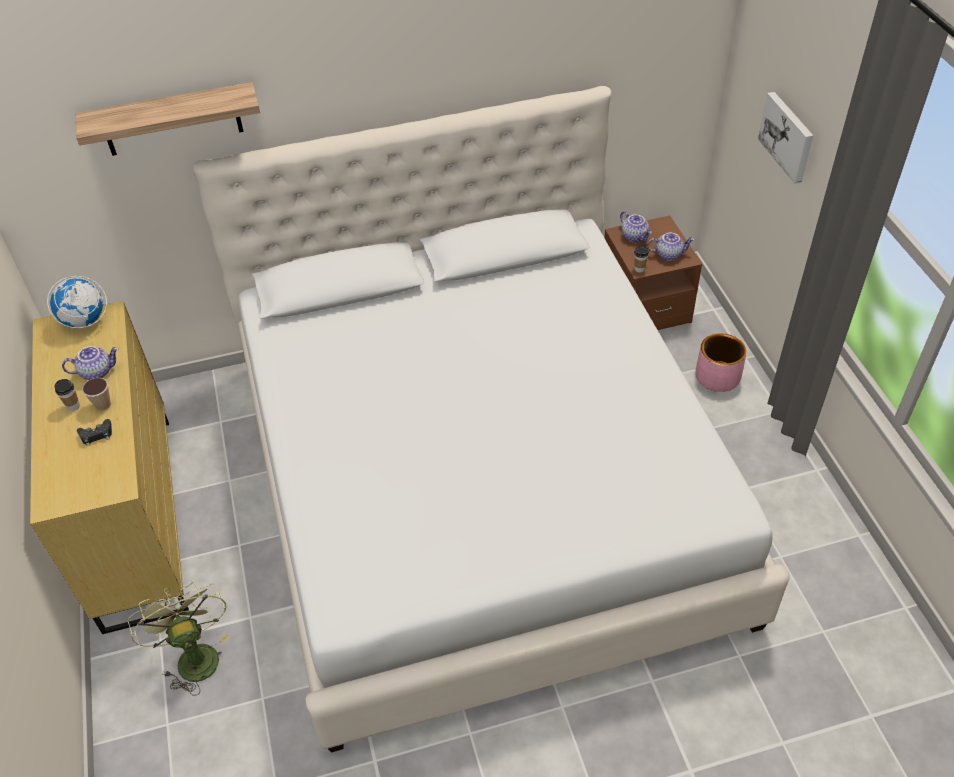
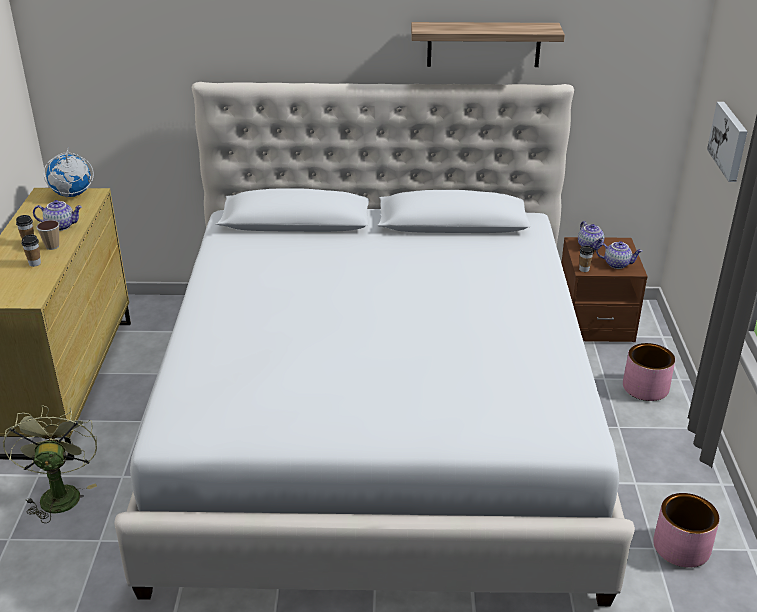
camera: 15 degrees right, 15 degrees down
(96, 435) = (35, 263): black game controller -> cup
(172, 120) = (185, 43): shelf -> shelf (483, 44)
(803, 550) = (681, 548): none -> pink planter

